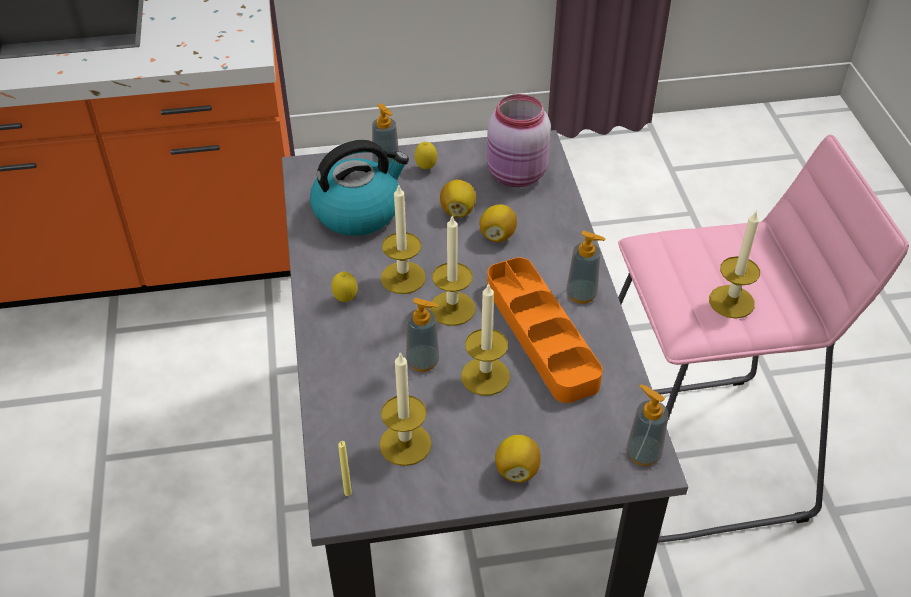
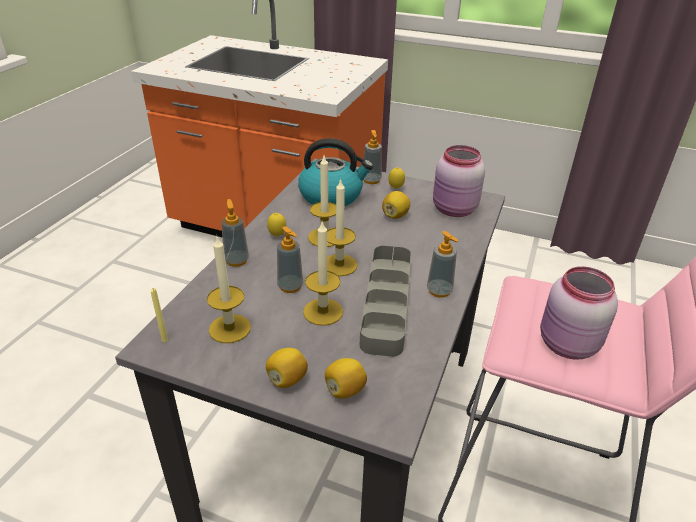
camera: 30 degrees right, 10 degrees down
(497, 235) = (409, 237): lemon -> lemon (345, 390)
(541, 334) = (386, 303): orange tray -> grey tray
(643, 454) = (394, 414): soap dispenser -> soap dispenser (236, 260)
(731, 301) = (566, 345): candle -> pink jar

